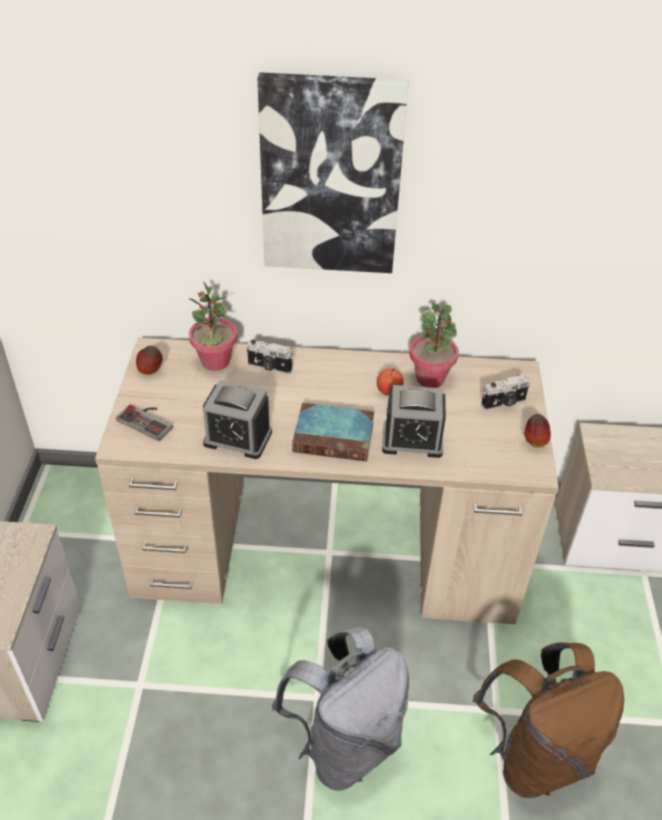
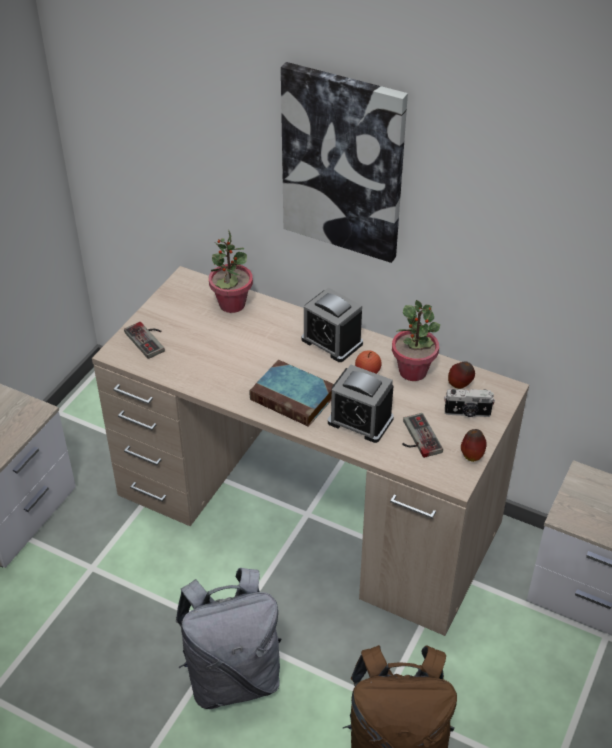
camera: 25 degrees right, 0 degrees up
(151, 371) = (174, 298): apple -> apple (460, 385)
(238, 438) = (212, 374): alarm clock -> alarm clock (332, 341)
(269, 367) = (275, 322): camera -> none
(474, 440) = (416, 438): none -> game controller

